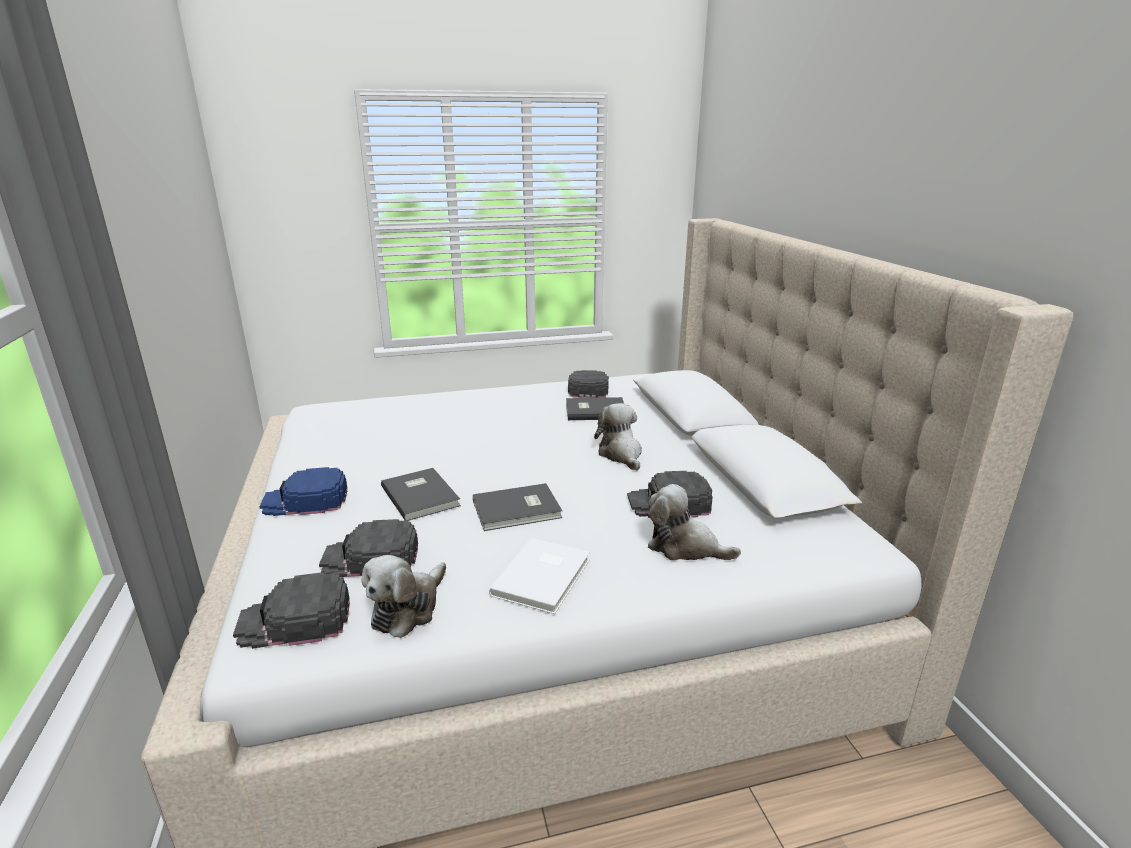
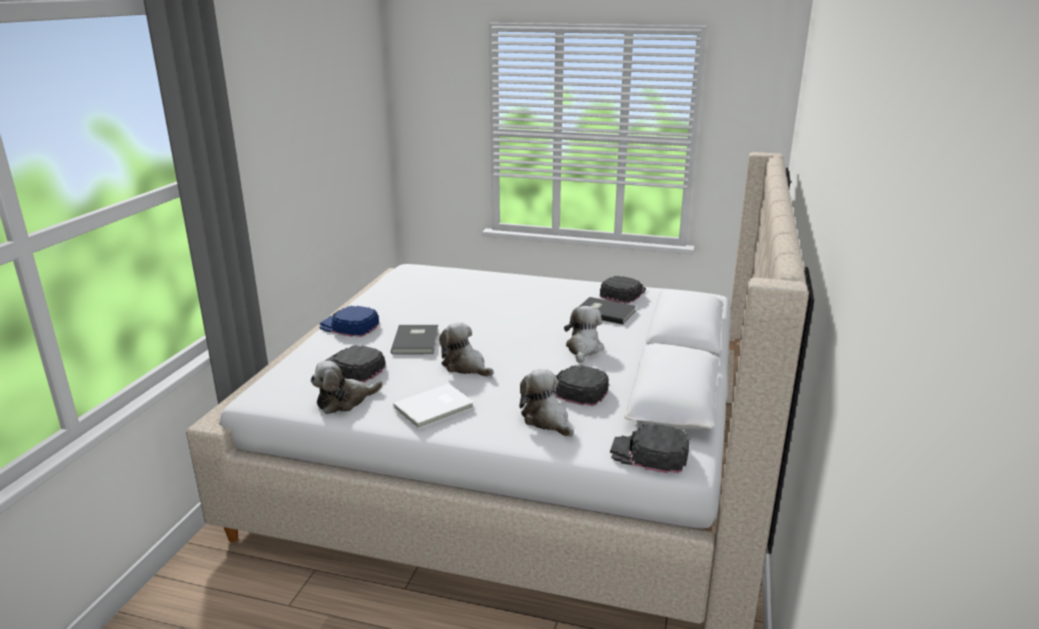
camera: 30 degrees right, 0 degrees up
(295, 620) = (285, 389): black cap -> black cap (649, 454)
(518, 510) = (465, 366): grey book -> plush toy

